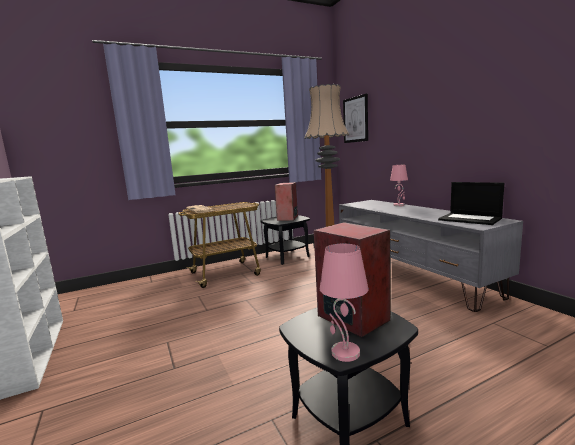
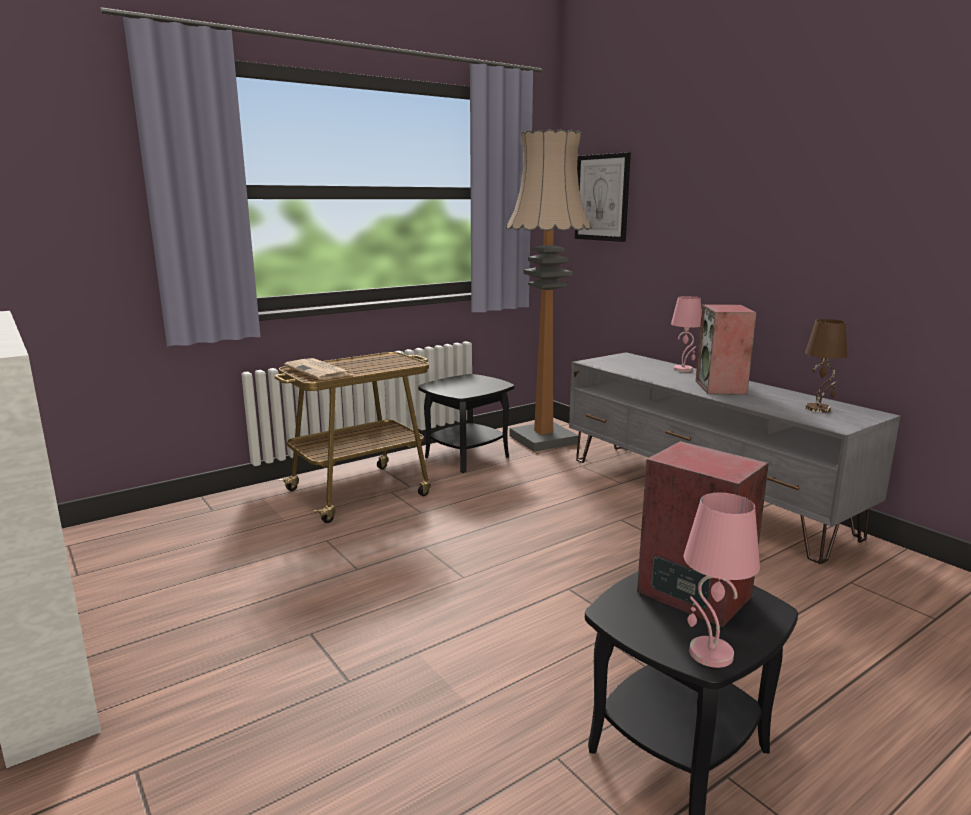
camera: 10 degrees left, 5 degrees up
(288, 218) = (471, 383): speaker -> speaker (721, 387)
(470, 219) = (818, 409): laptop -> brown table lamp

